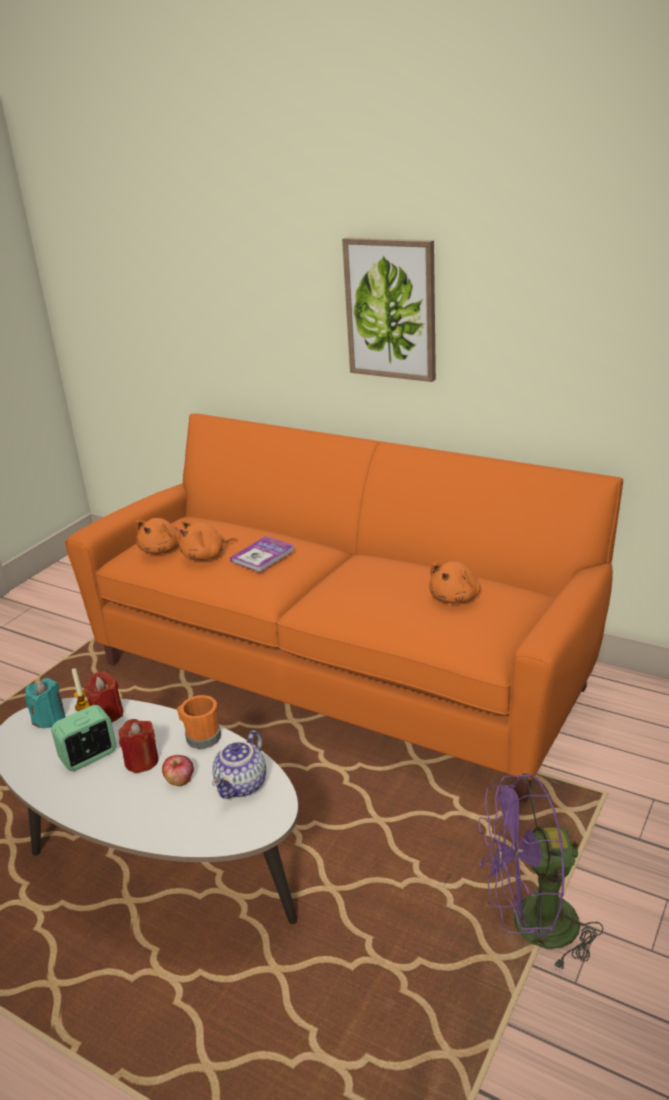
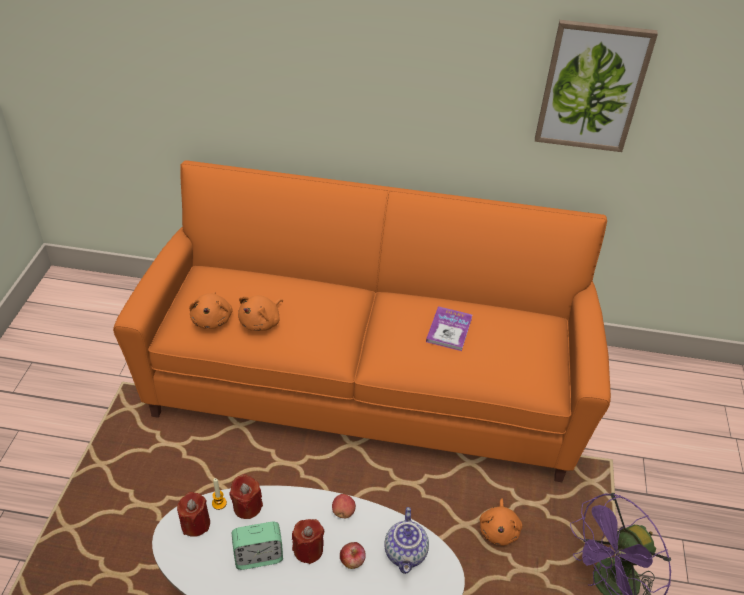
camera: 25 degrees left, 15 degrees up
(49, 718) = (195, 524): turquoise candle -> red candle
(89, 756) = (258, 556): alarm clock -> alarm clock turned 135 degrees counterclockwise
(200, 736) = (343, 512): orange mug -> apple
(263, 556) = (314, 315): book -> book (449, 329)
(391, 309) = (407, 76): picture -> picture (592, 87)
(456, 597) = (500, 338): orange plush toy -> orange plush toy (499, 530)

